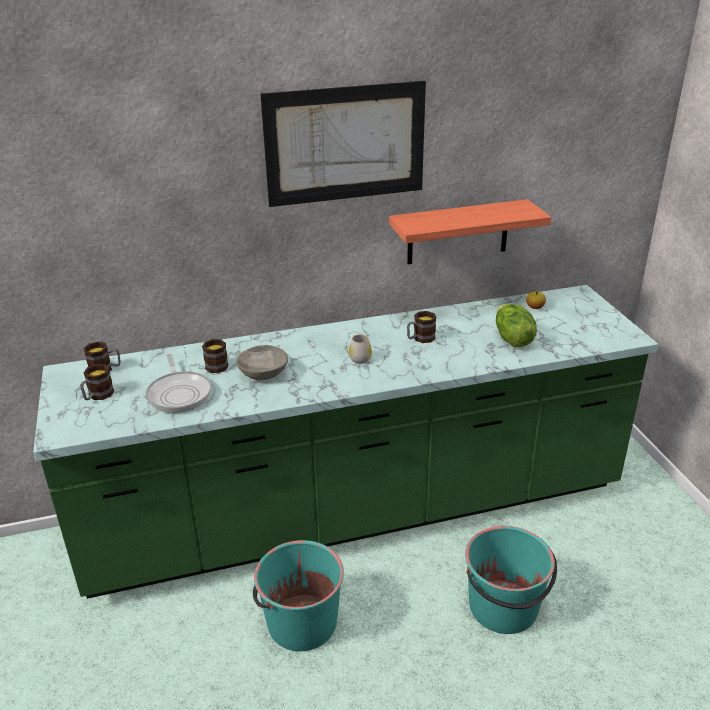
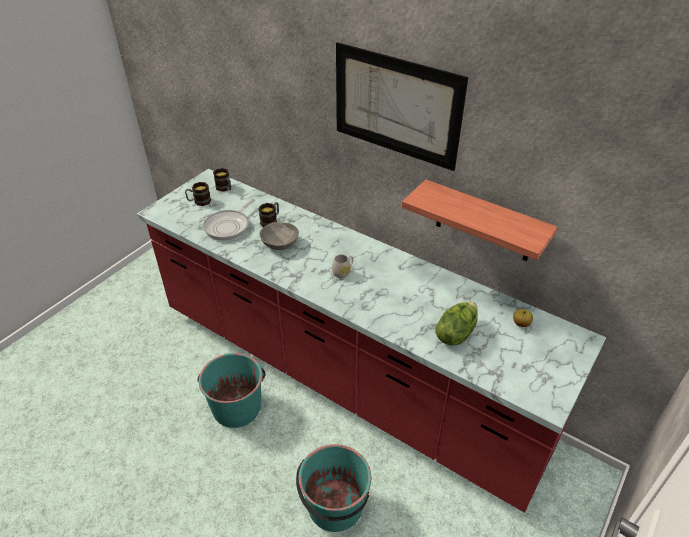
camera: 50 degrees right, 10 degrees up
(357, 514) = (344, 376): green counter -> red counter
(420, 339) = (398, 286): mug -> none

